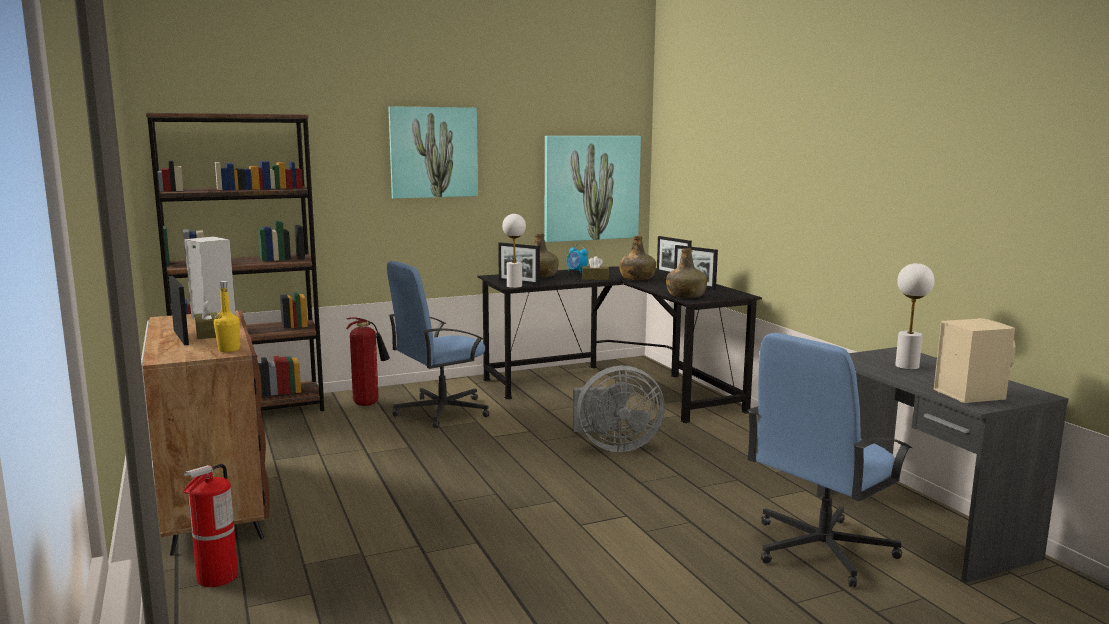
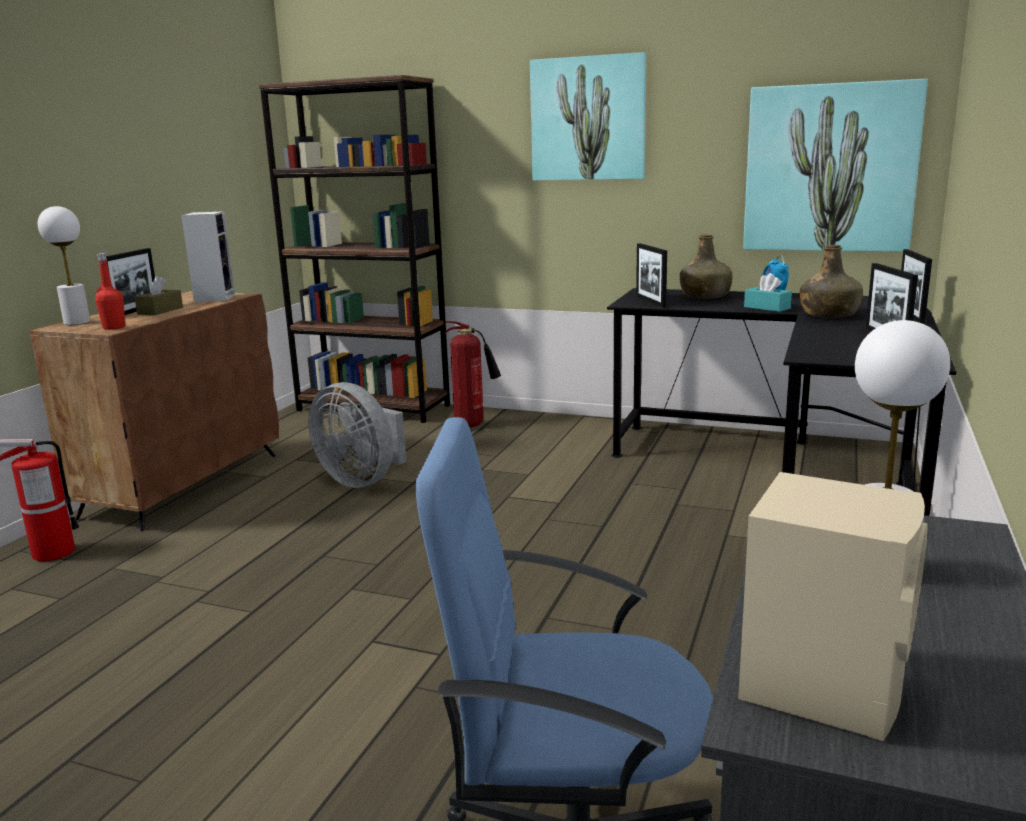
camera: 45 degrees right, 5 degrees up
(229, 350) = (114, 327): yellow bottle -> red bottle
(440, 411) = (517, 452): blue office chair -> none
(514, 286) = (629, 305): white table lamp -> white table lamp (77, 322)
(595, 278) = (767, 308): brown tissue box -> turquoise tissue box
(614, 446) = (613, 556): grey fan -> grey fan (362, 480)
(686, 296) = (820, 349): green bottle -> none

